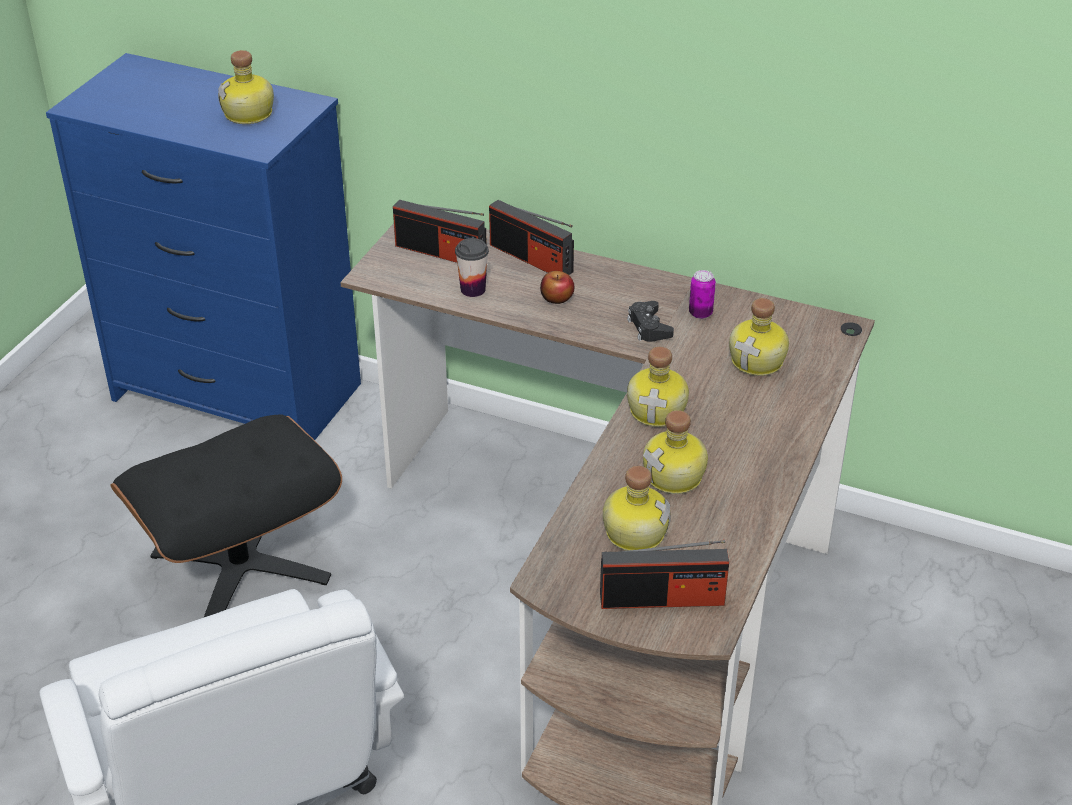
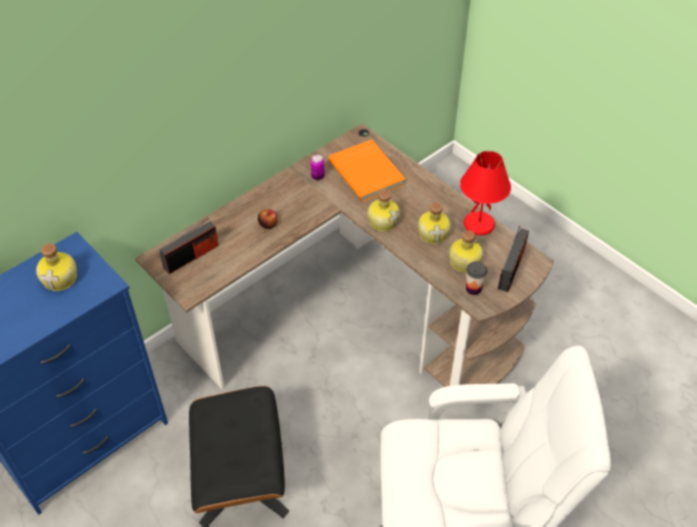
camera: 65 degrees left, 10 degrees up
(473, 289) = (236, 255): cup -> cup (473, 289)
(531, 258) = (225, 221): radio -> none
(649, 327) = (316, 199): black game controller -> none
(743, 527) = (479, 224): none -> red table lamp
(758, 361) = (368, 172): bottle -> orange book

